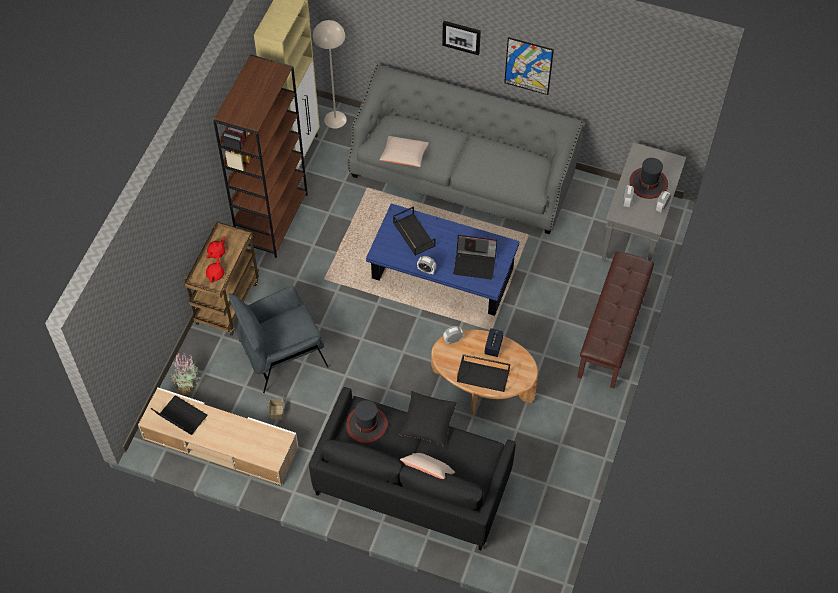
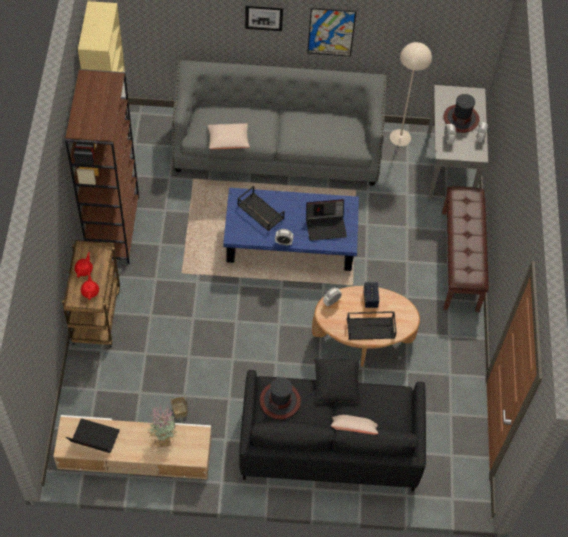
camera: 20 degrees left, 0 degrees up
(187, 387) = (84, 407): potted plant -> potted plant (163, 438)
(282, 354) = (165, 353): grey armchair -> none
(335, 119) = (142, 122): beige floor lamp -> beige floor lamp (400, 137)

